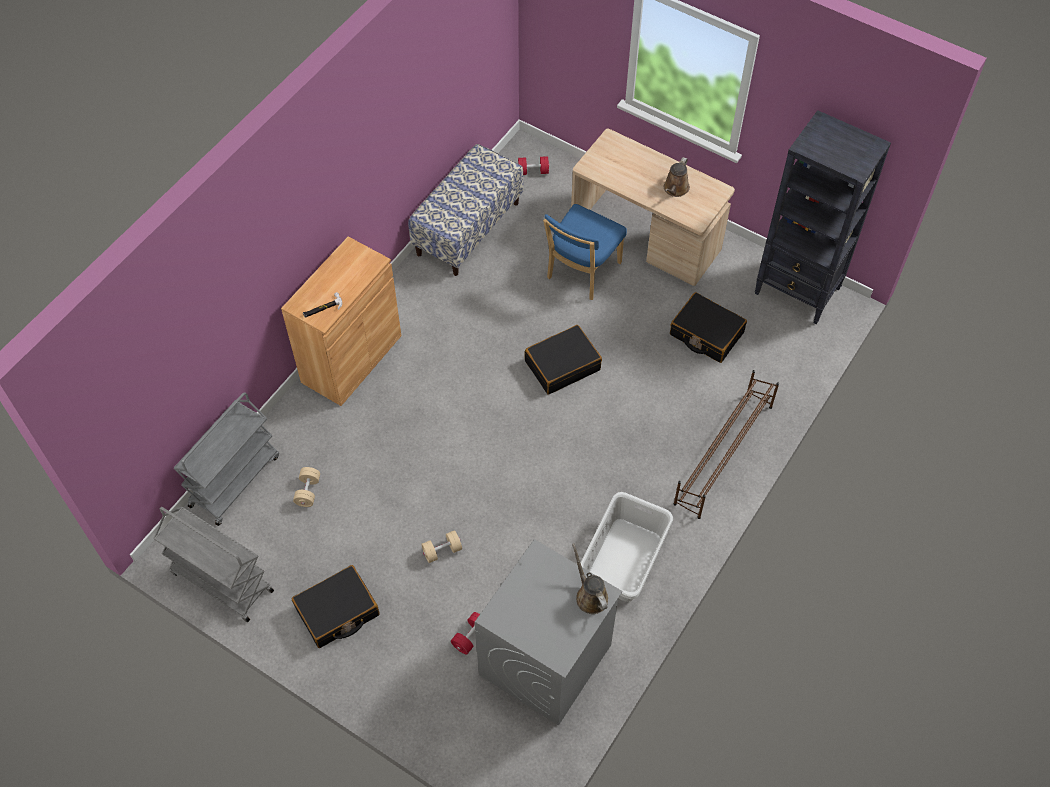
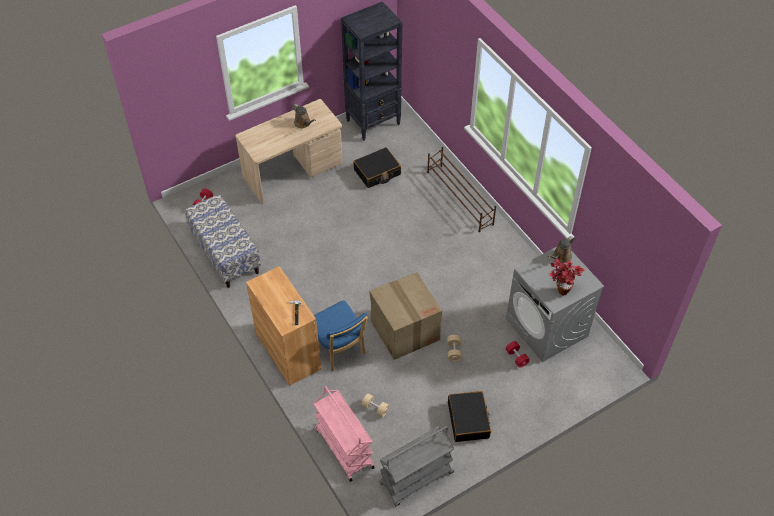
camera: 65 degrees left, 5 degrees down
(234, 480) = (344, 448): grey cart -> pink cart
(449, 476) = (404, 329): none -> cardboard box
(528, 615) = (560, 288): none -> potted plant
(562, 365) = (358, 245): black suitcase -> none
(581, 273) = (298, 210): blue chair -> blue chair (339, 350)
(590, 595) = (560, 257): brown watering can -> brown watering can turned 45 degrees counterclockwise
(622, 560) = (502, 268): grey laundry basket -> none

